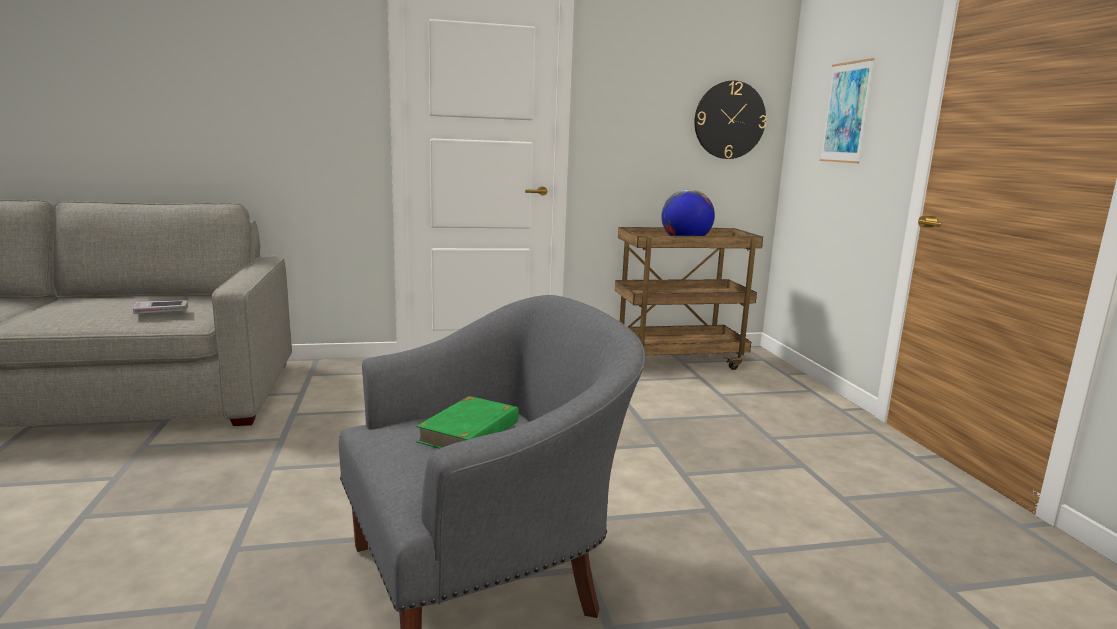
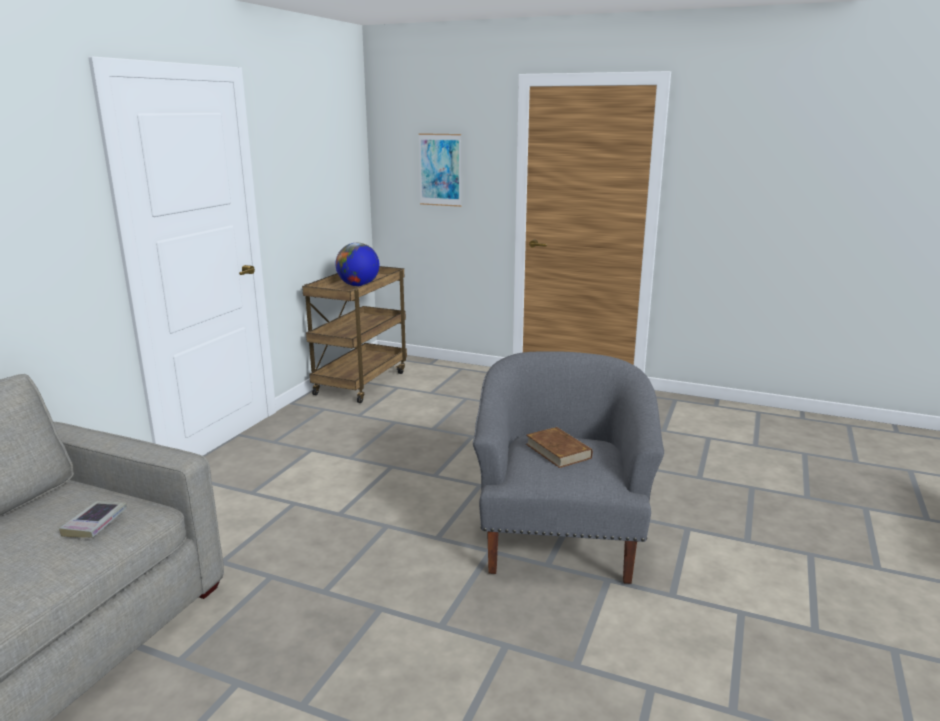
camera: 55 degrees left, 5 degrees up
(470, 432) = (558, 451): green book -> brown book
(729, 120) = (343, 177): wall clock -> none

